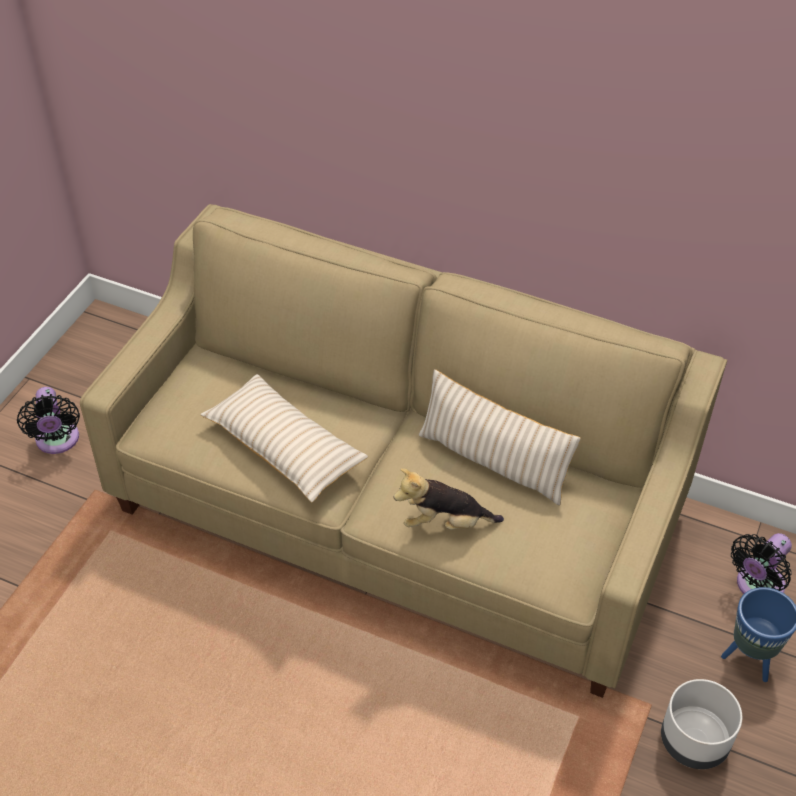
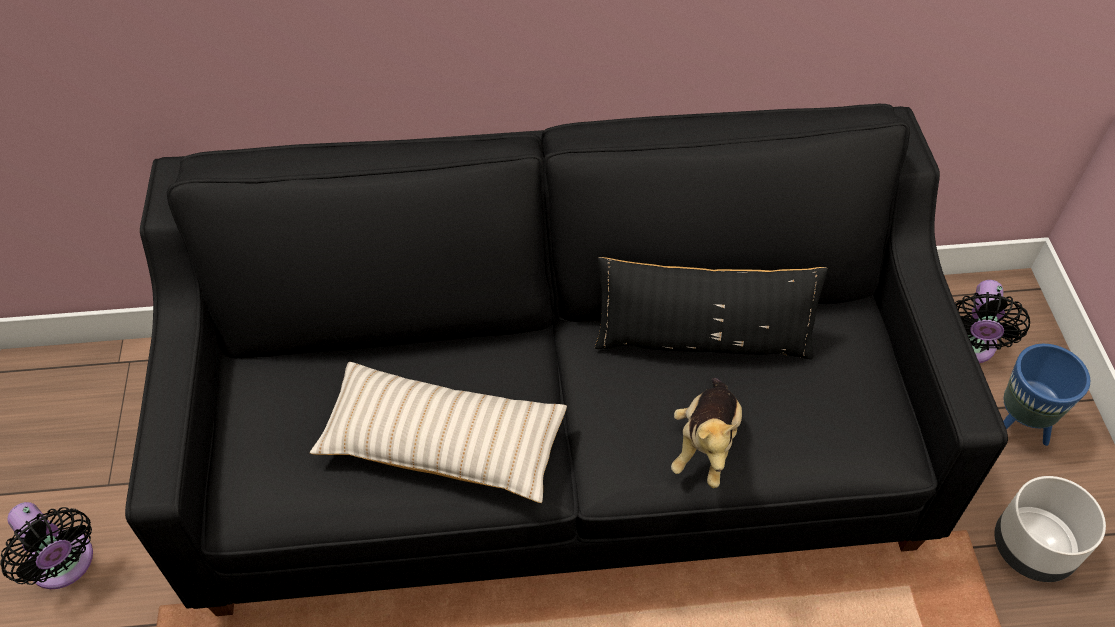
camera: 30 degrees left, 5 degrees up
(399, 510) = (557, 442): beige sofa -> black sofa
(445, 522) = (705, 444): plush toy -> plush toy turned 45 degrees counterclockwise
(493, 461) = (702, 340): beige pillow -> black pillow

